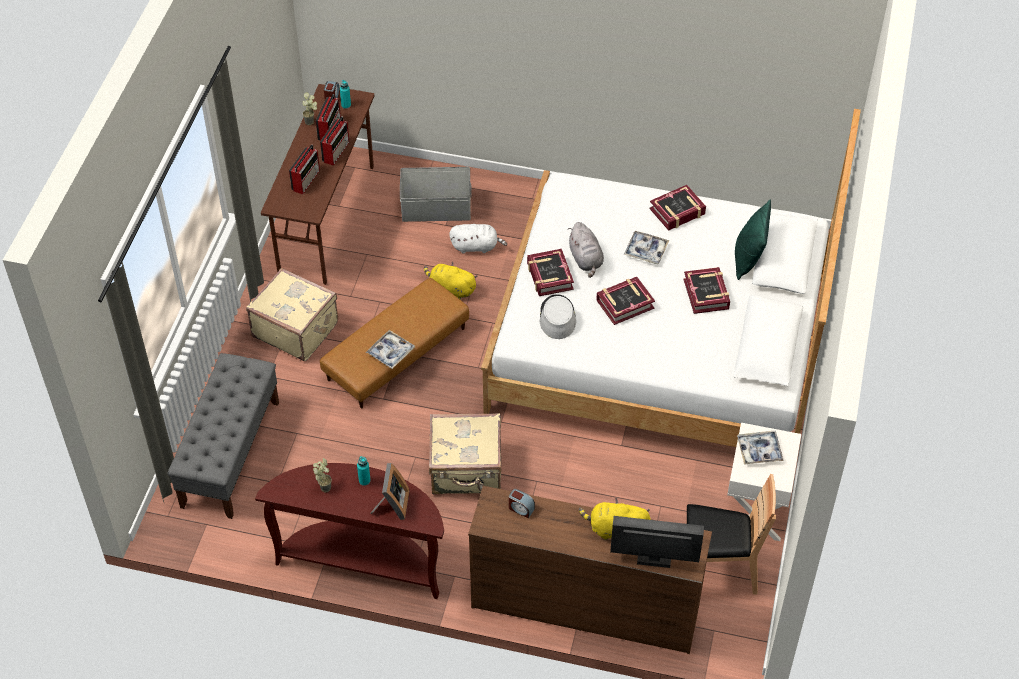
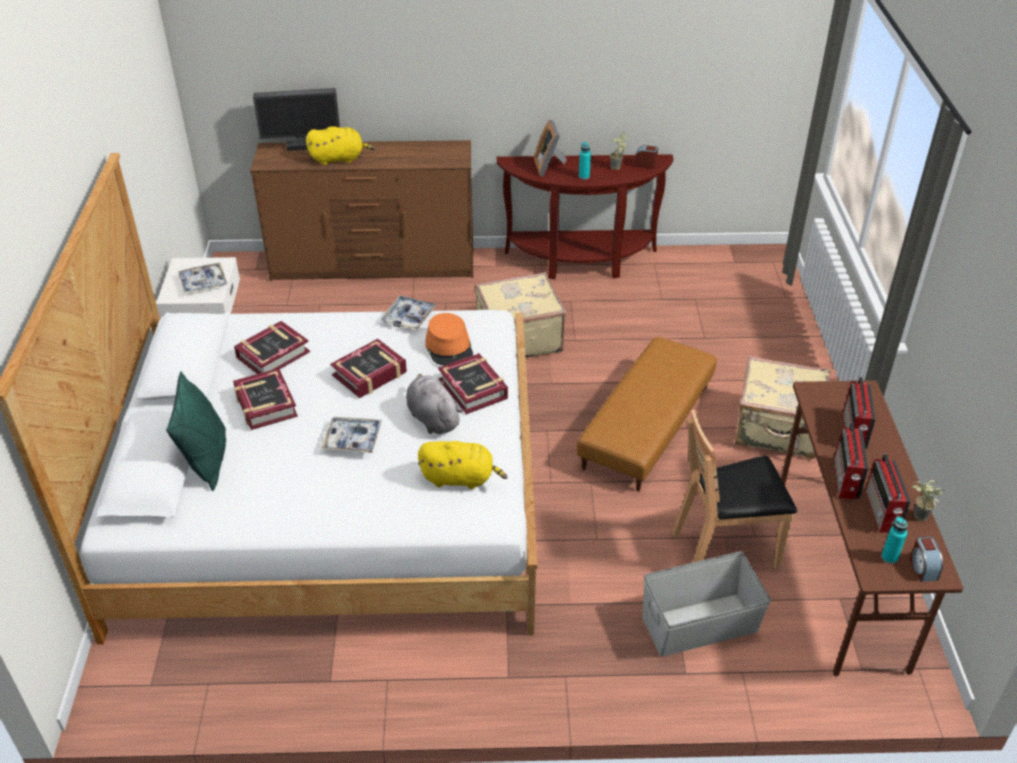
camera: 165 degrees right, 10 degrees down
(230, 453) = (755, 311): grey bench -> none
(390, 352) = (641, 370): tray -> tray (408, 317)
(450, 289) = (621, 512): yellow plush toy -> yellow plush toy (460, 478)
(476, 246) = (615, 578): white plush toy -> none
(521, 508) = (429, 159): alarm clock -> alarm clock (645, 165)
(557, 317) = (449, 347): grey hat -> orange hat
(677, 212) = (314, 504): book -> book (273, 354)
(718, 570) = (252, 307): brown chair -> brown chair (725, 549)

